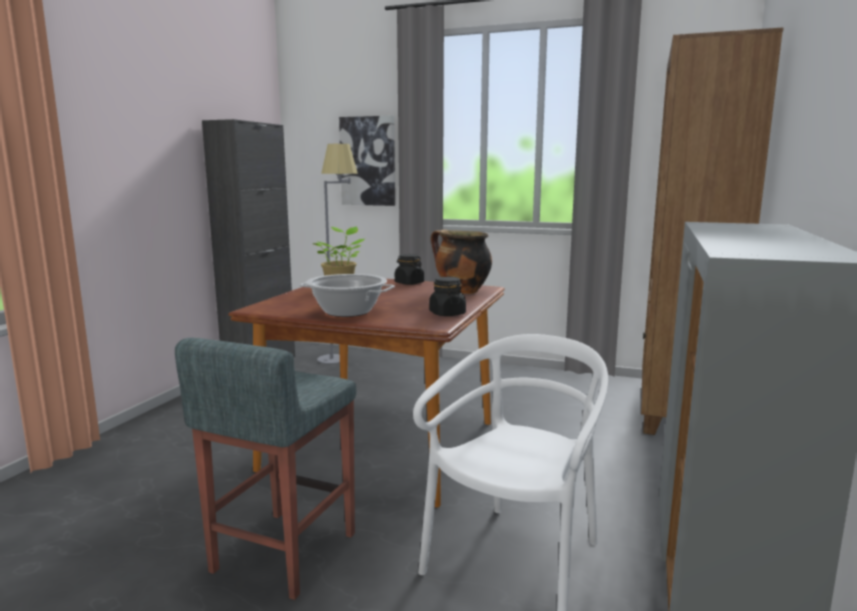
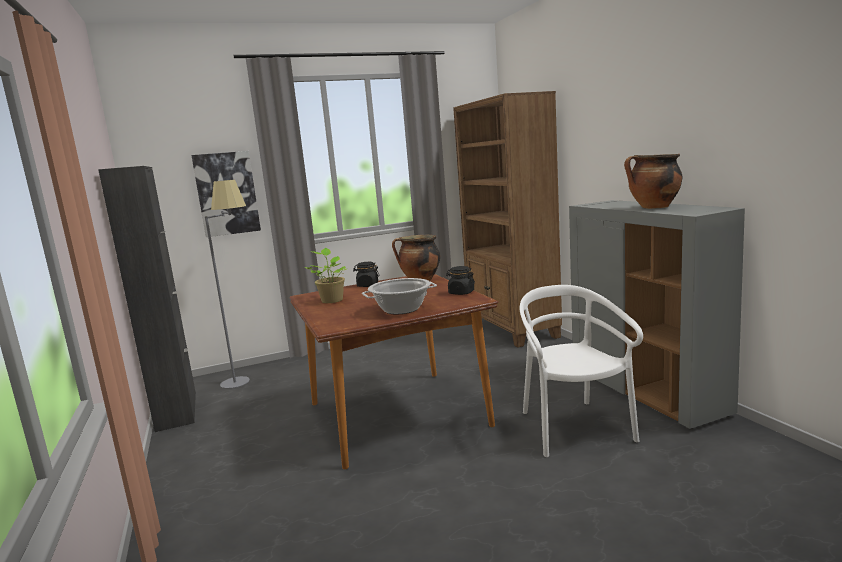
camera: 40 degrees left, 0 degrees up
(283, 553) = (462, 492): grey stool -> none
(751, 238) = (653, 207): none -> cooking pot

